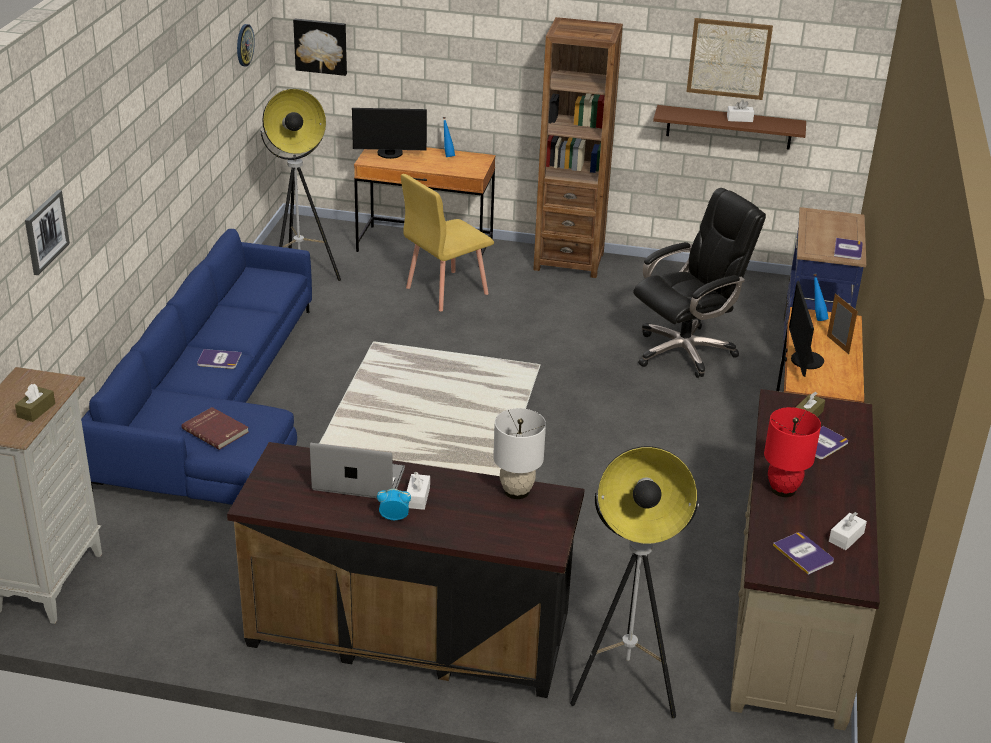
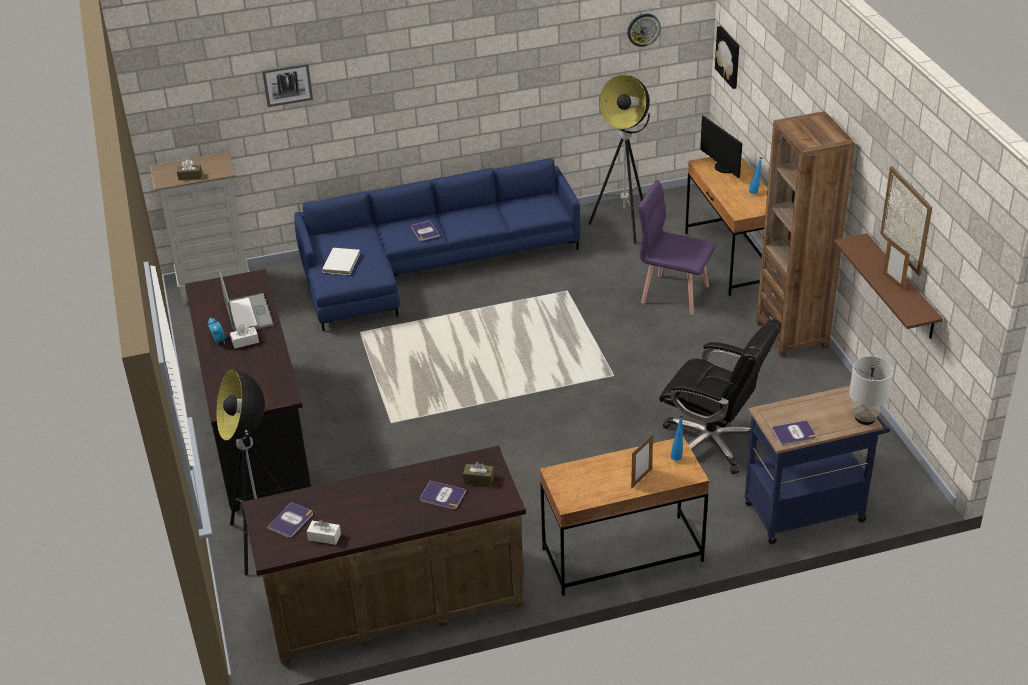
camera: 65 degrees right, 5 degrees up
(216, 430) = (342, 263): red book -> white book
(446, 290) = (674, 294): yellow chair -> purple chair
(516, 491) = (279, 376): white table lamp -> white table lamp (865, 418)
(739, 119) = (893, 282): white tissue box -> picture frame
(782, 489) = (365, 491): red table lamp -> none
(803, 360) = (596, 465): monitor -> none

